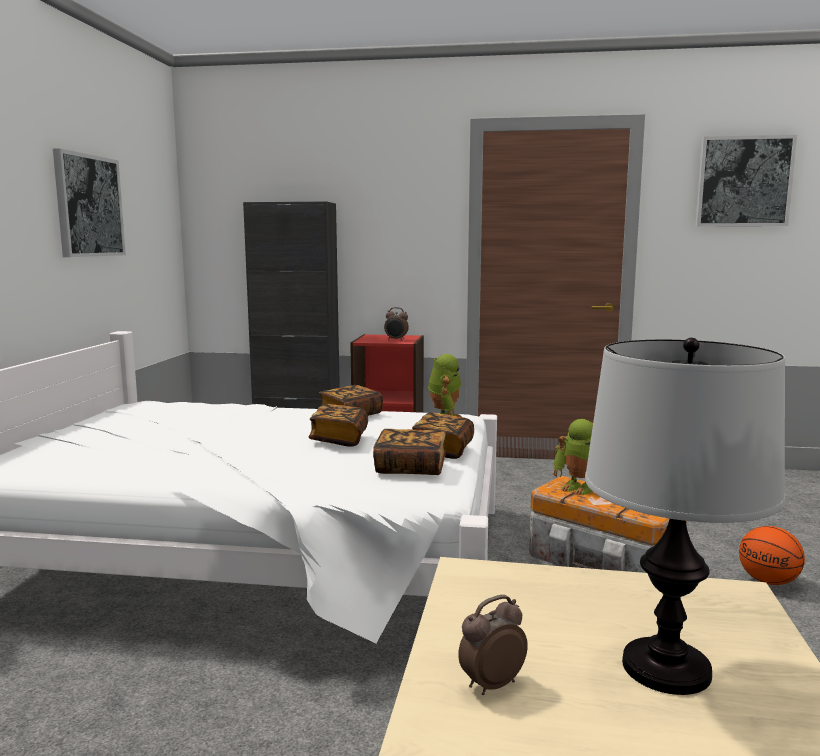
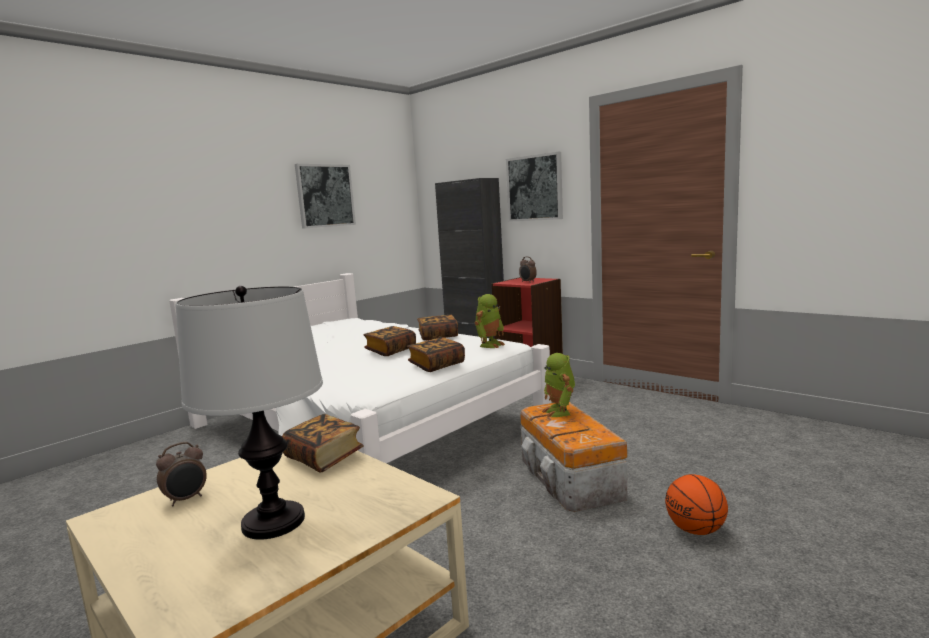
camera: 35 degrees right, 0 degrees up
(410, 468) = (387, 374): book -> book (323, 458)
(490, 684) = (186, 499): alarm clock -> alarm clock turned 135 degrees clockwise
(744, 181) = (855, 117): picture -> picture (535, 188)

